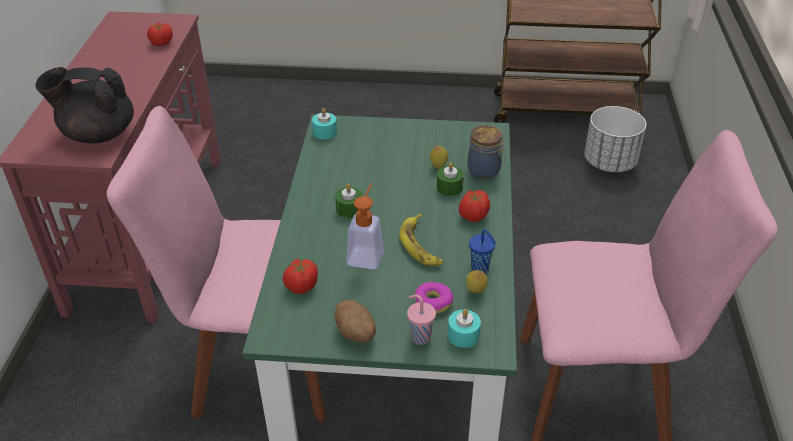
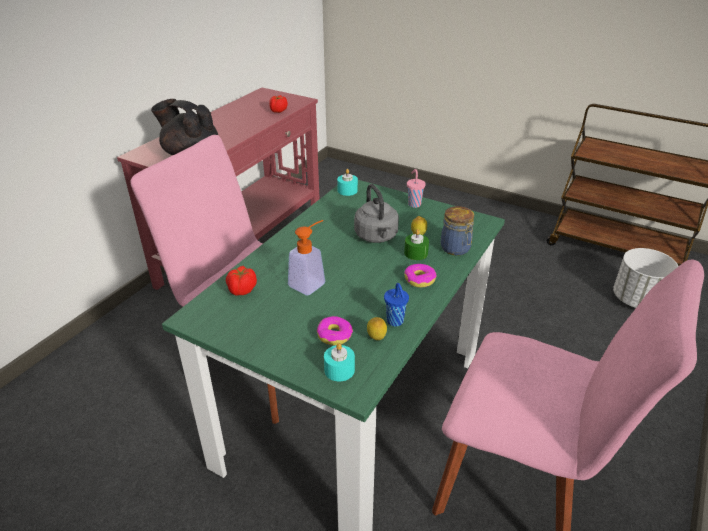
camera: 25 degrees right, 5 degrees down
(349, 209) = (323, 247): green candle -> none
(356, 333) = (254, 338): potato -> none
(397, 180) = (377, 237): none -> grey kettle
(419, 337) = (302, 358): pink cup -> pink cup (414, 204)
(420, 245) = (358, 289): banana -> none
(473, 216) = (420, 279): tomato -> donut

